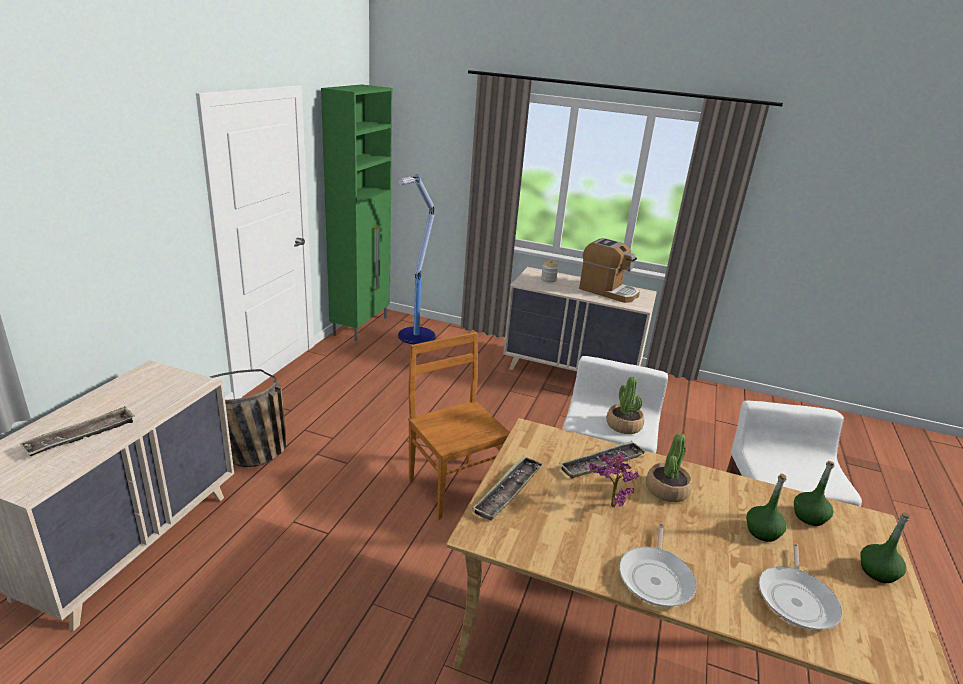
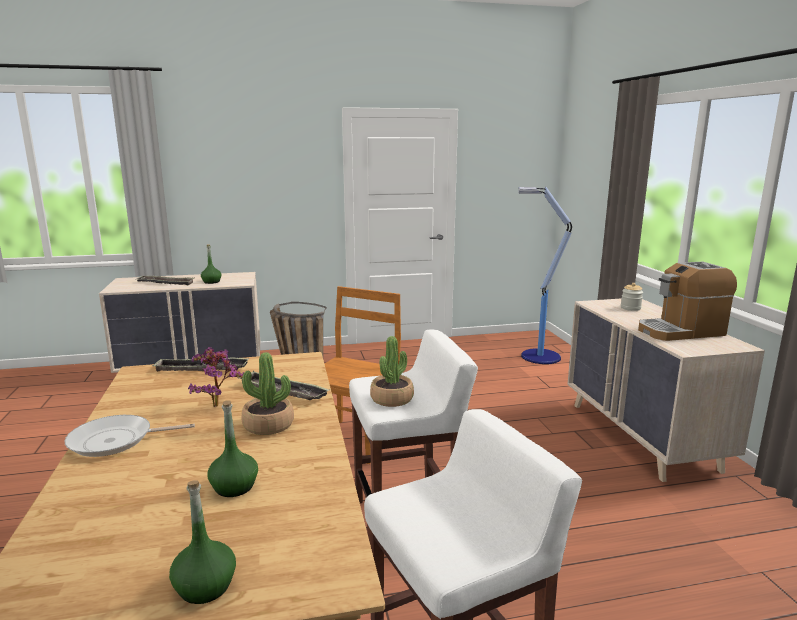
camera: 60 degrees right, 10 degrees down
(361, 326) = (510, 337): green cabinet -> none
(608, 291) = (681, 331): coffee machine -> coffee machine turned 75 degrees clockwise
(796, 599) = (114, 521): frying pan -> none
(809, 516) = (298, 517): green bottle -> green bottle (211, 282)

